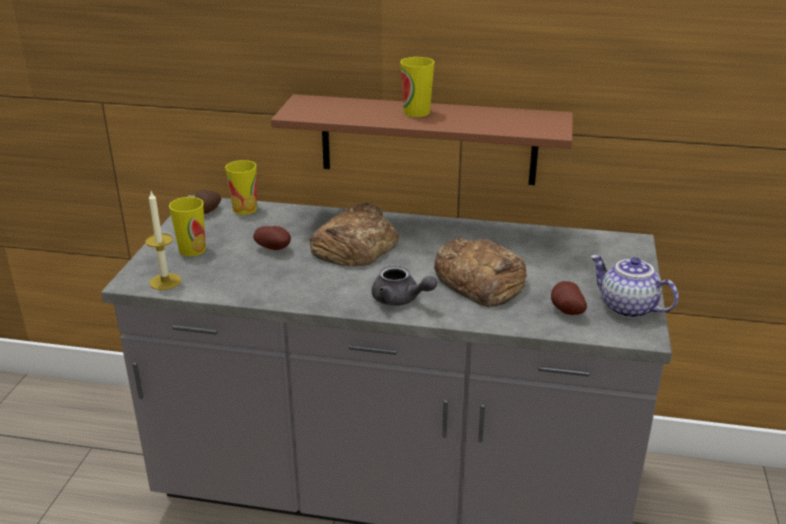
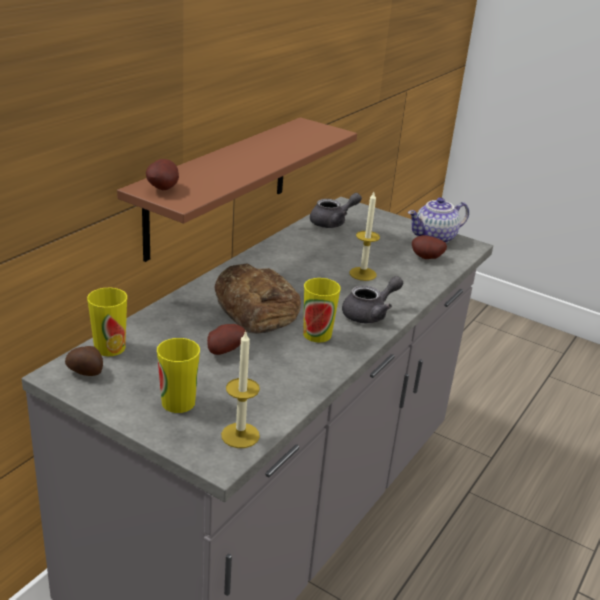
camera: 70 degrees left, 0 degrees up
(310, 104) = (164, 189): none -> potato
(416, 112) = (241, 157): cup -> cup (317, 334)
(479, 281) = (363, 274): bread -> candle
(576, 243) = (333, 222): none -> grey teapot

